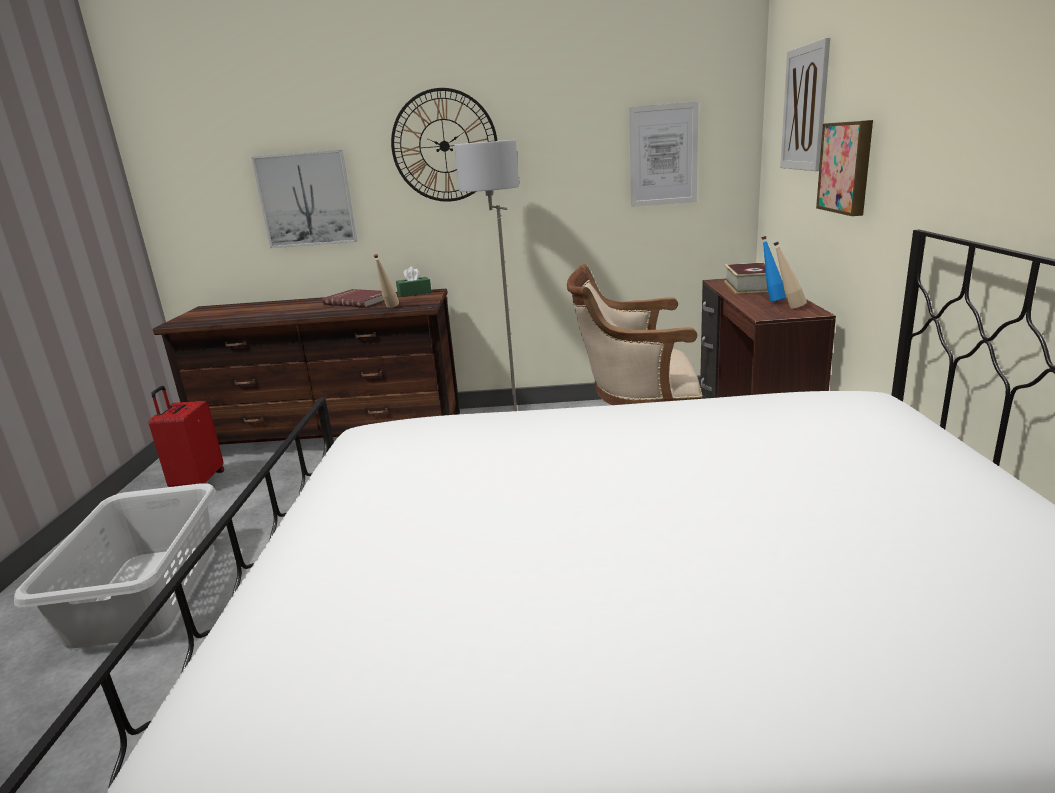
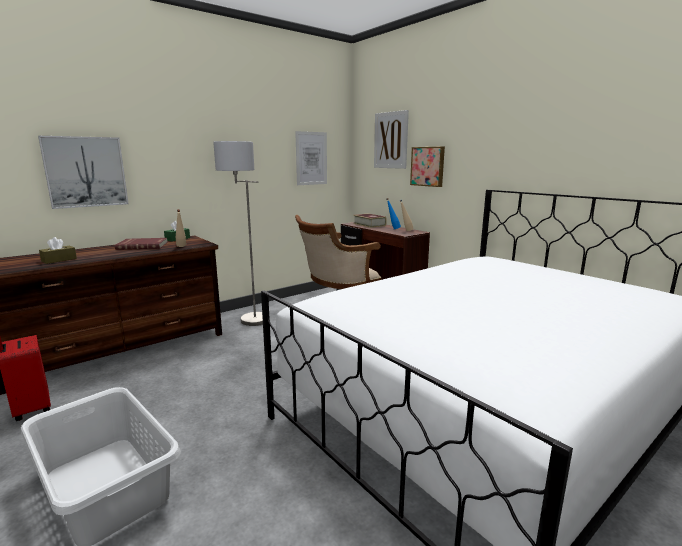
camera: 40 degrees left, 5 degrees down
(252, 314) = (59, 260): none -> brown tissue box
(444, 146) = (193, 142): wall clock -> none

